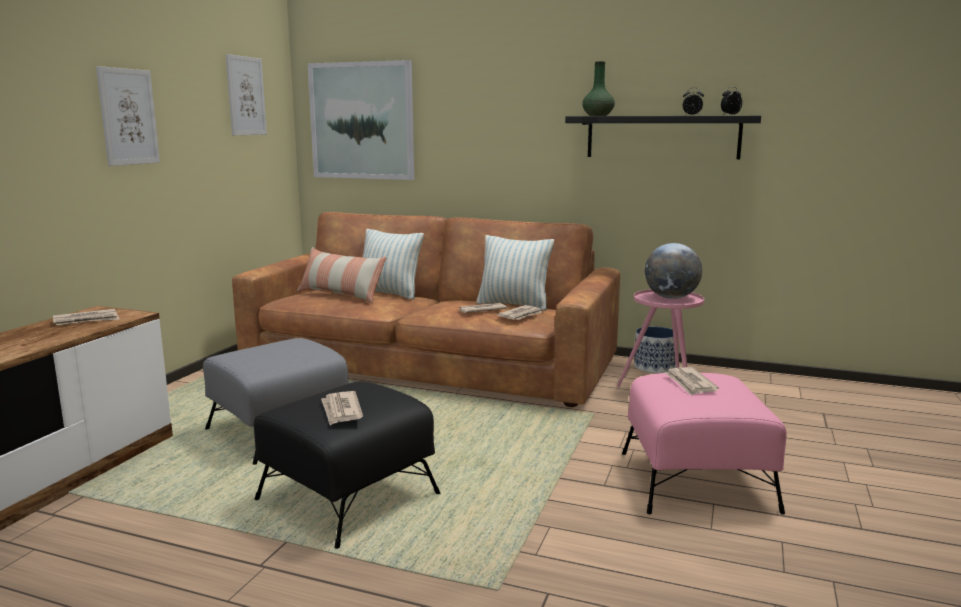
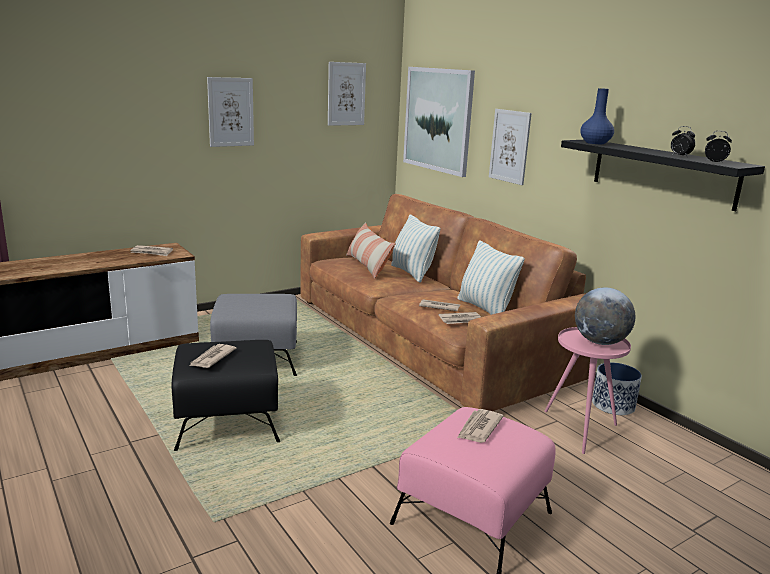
camera: 35 degrees right, 5 degrees up
(473, 137) = (509, 146): none -> picture
(598, 115) = (595, 143): green vase -> blue vase

